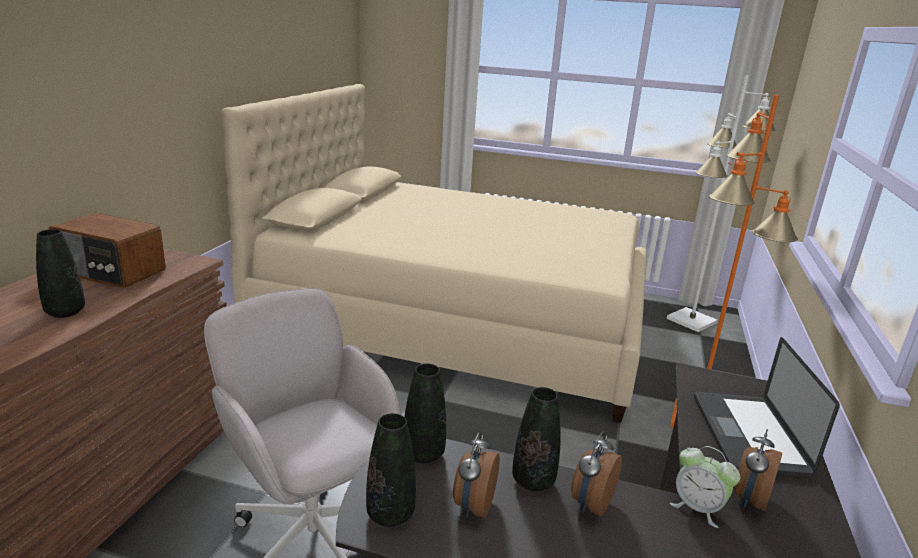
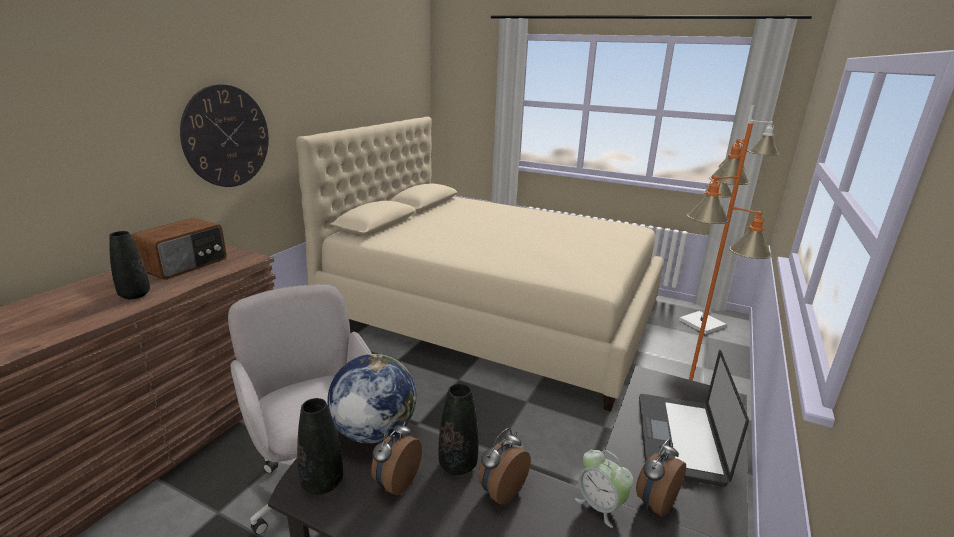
camera: 10 degrees right, 0 degrees up
(111, 272) = (185, 264): radio -> radio turned 90 degrees counterclockwise
(142, 107) = (226, 136): none -> wall clock
(423, 454) = (374, 432): black vase -> globe

